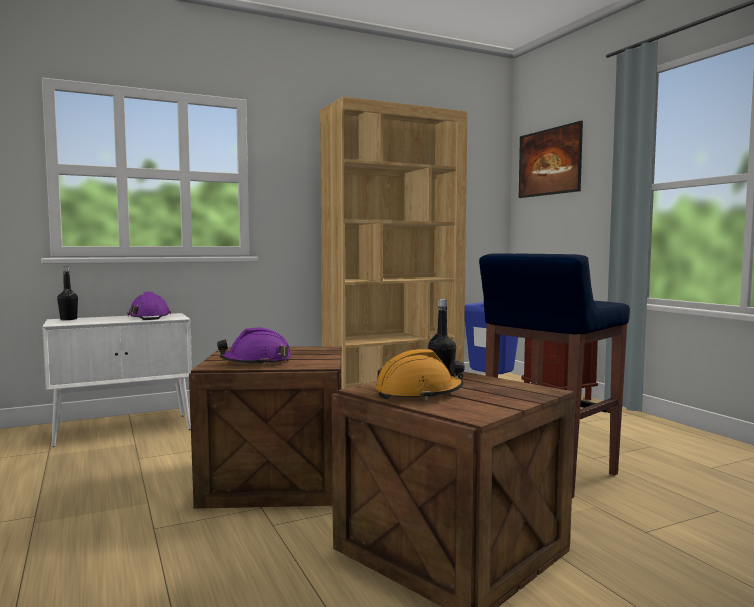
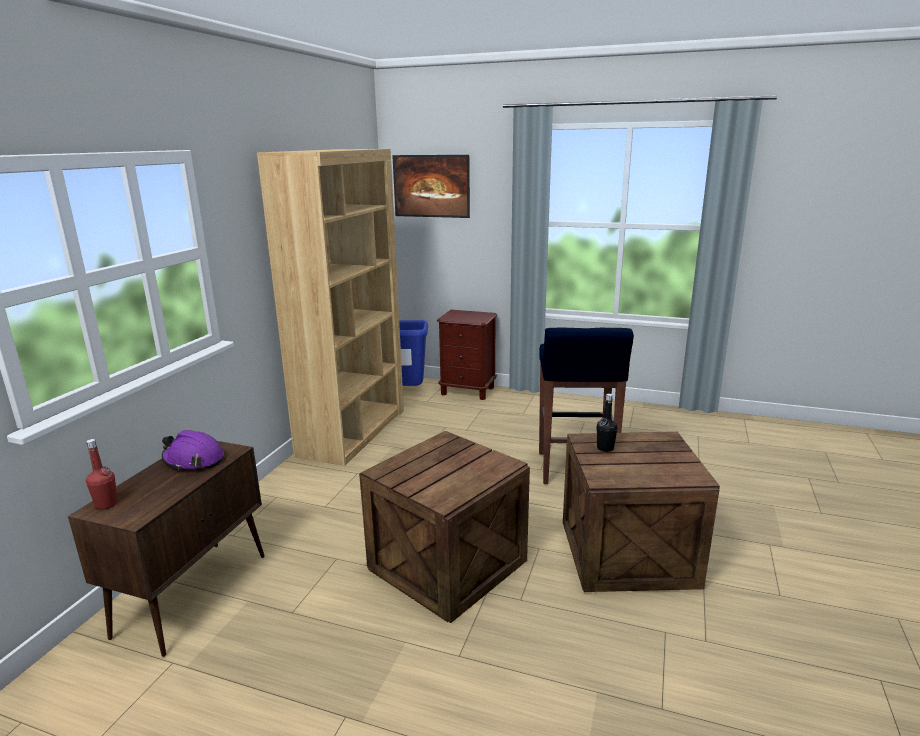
camera: 45 degrees left, 15 degrees up
(68, 319) = (106, 504): black bottle -> red bottle
(124, 430) = (194, 593): white cabinet -> brown cabinet
(256, 362) = (456, 481): purple hard hat -> none
(419, 393) = (632, 470): orange hard hat -> none

